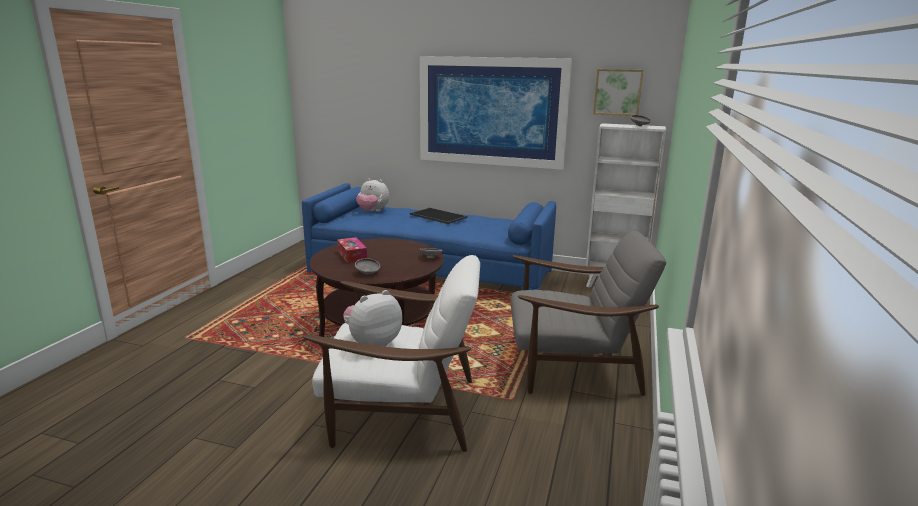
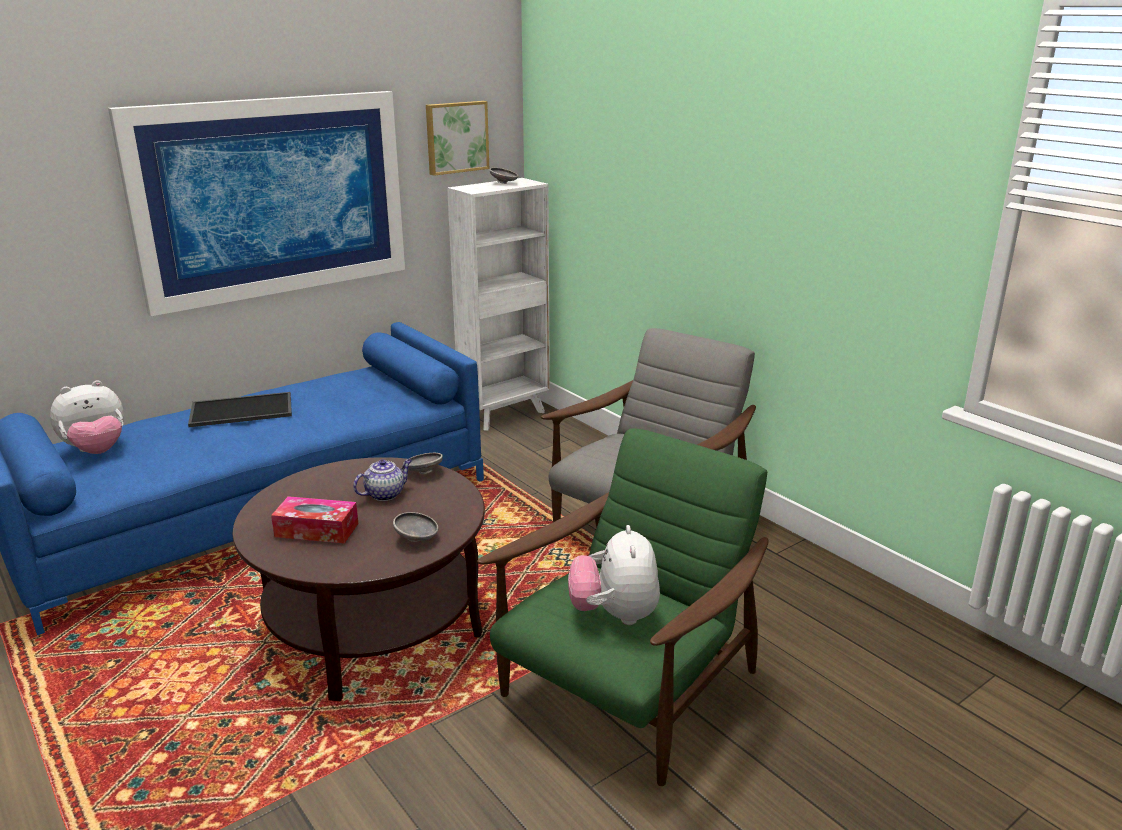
camera: 55 degrees left, 5 degrees up
(399, 257) = (385, 494): none -> teapot
(401, 410) = (627, 689): white armchair -> green armchair

